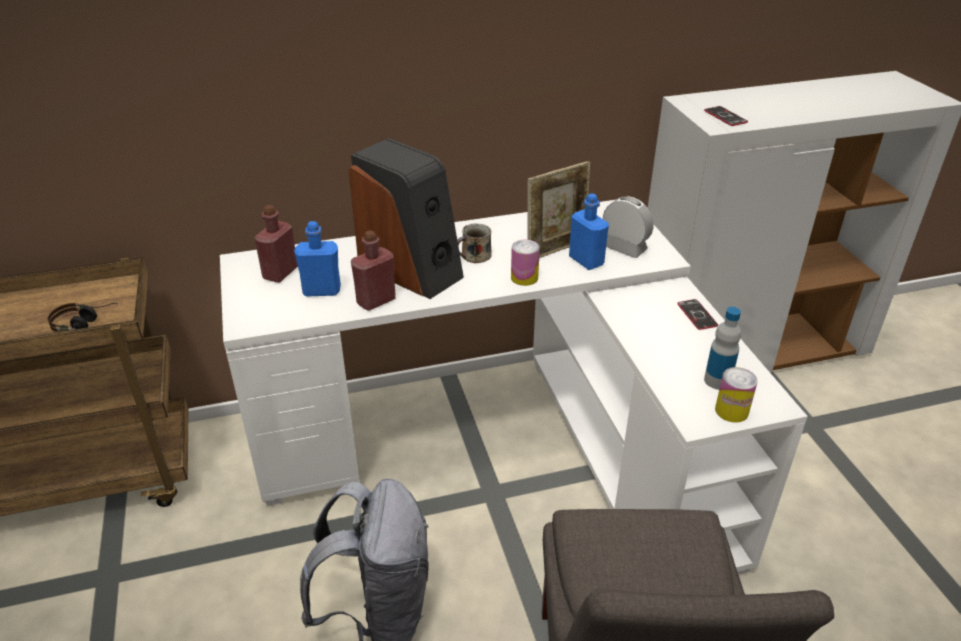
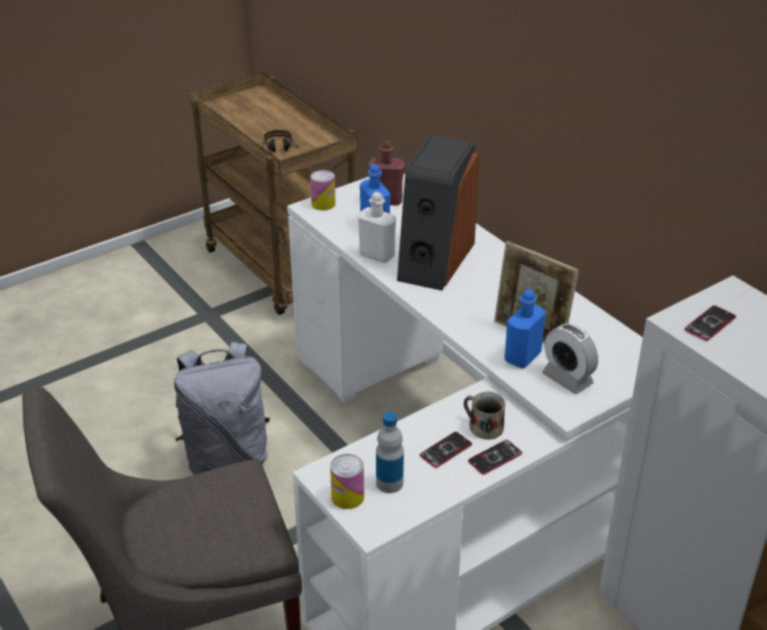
camera: 70 degrees right, 0 degrees up
(376, 301) = (377, 255): red bottle -> white bottle
(475, 256) = (482, 288): mug -> mug (484, 426)
(524, 277) = (465, 324): can -> can (323, 204)
(624, 248) = (567, 379): alarm clock -> alarm clock turned 120 degrees clockwise
(680, 338) = (445, 450): none -> phone

